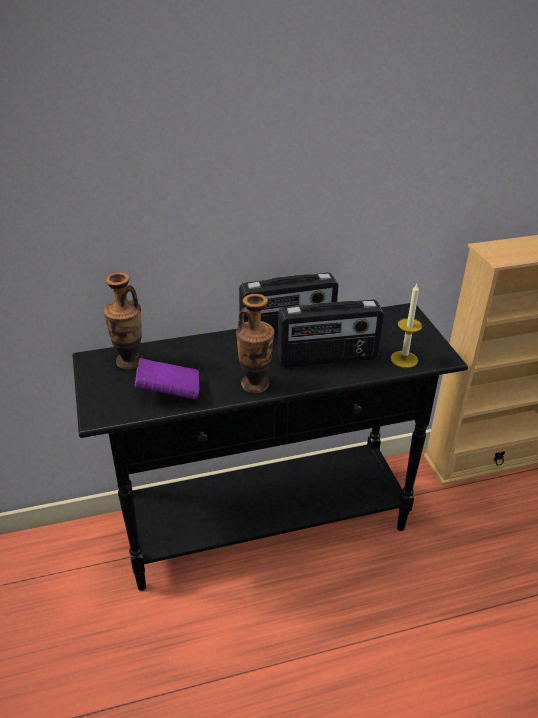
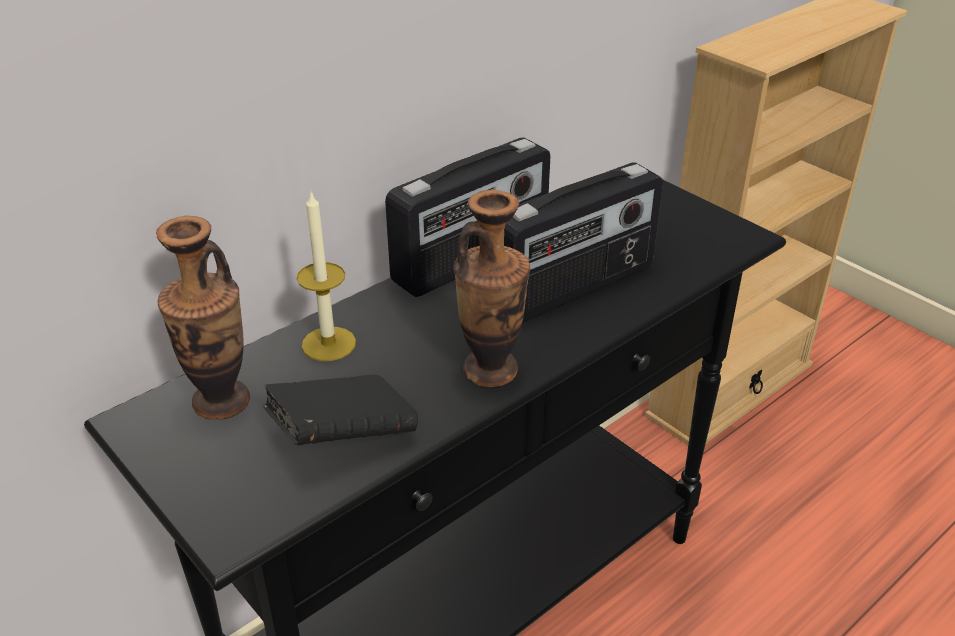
camera: 25 degrees left, 0 degrees up
(169, 392) = (343, 435): purple book -> black book
(404, 359) = (691, 255): candle -> candle (328, 344)

